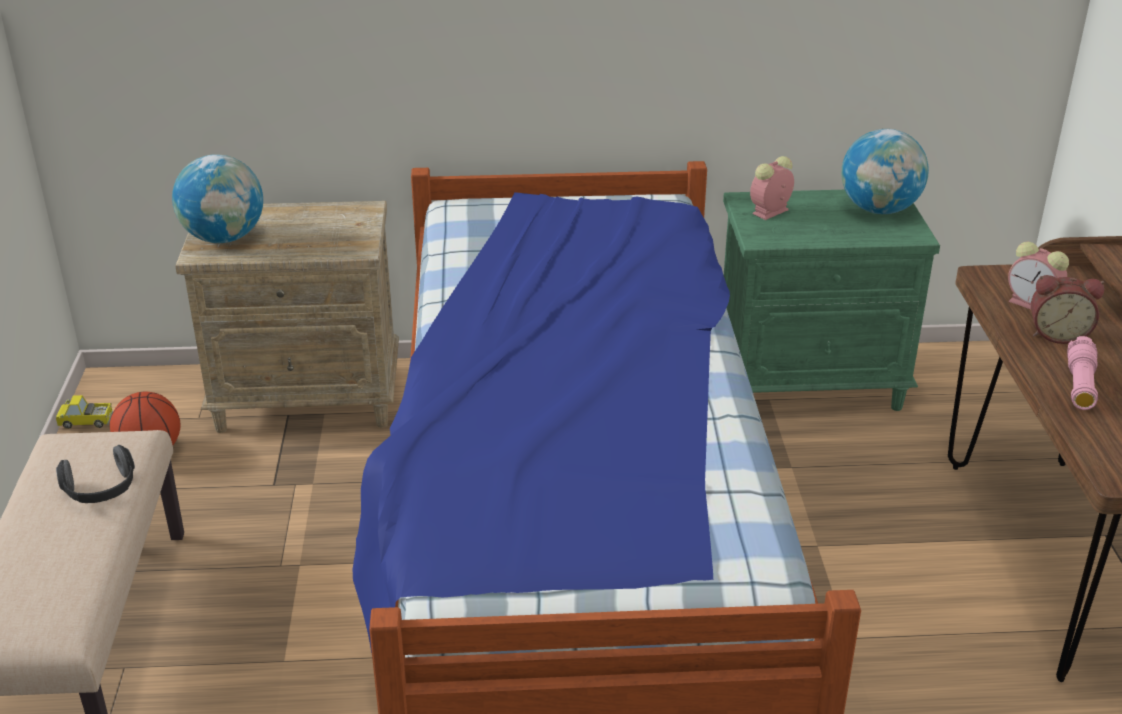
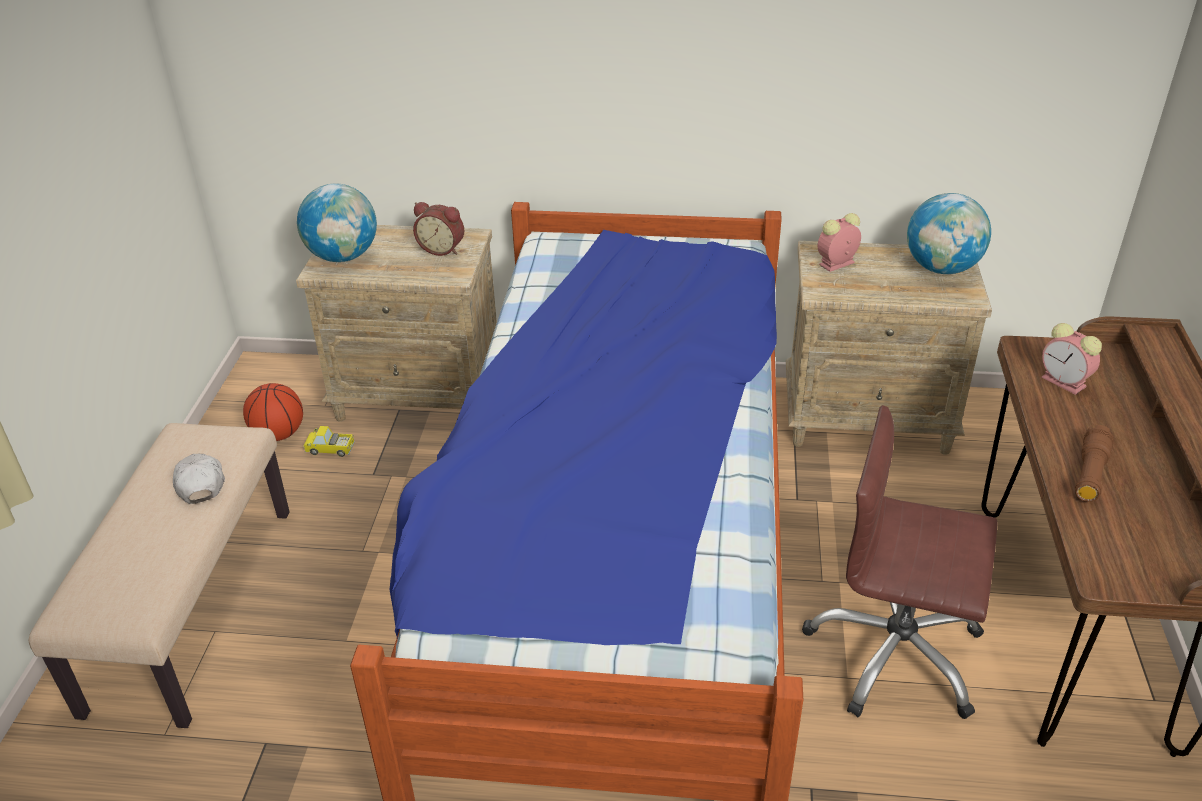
camera: 10 degrees right, 5 degrees up
(86, 422) = (232, 401): toy truck -> toy truck (330, 449)
(101, 491) = (200, 483): headphones -> white cap
(810, 382) = (868, 419): green nightstand -> beige nightstand
(891, 610) = (895, 654): none -> brown office chair
(1057, 334) = (1081, 416): alarm clock -> alarm clock (442, 249)
(1080, 385) = (1090, 473): pink flashlight -> brown flashlight

